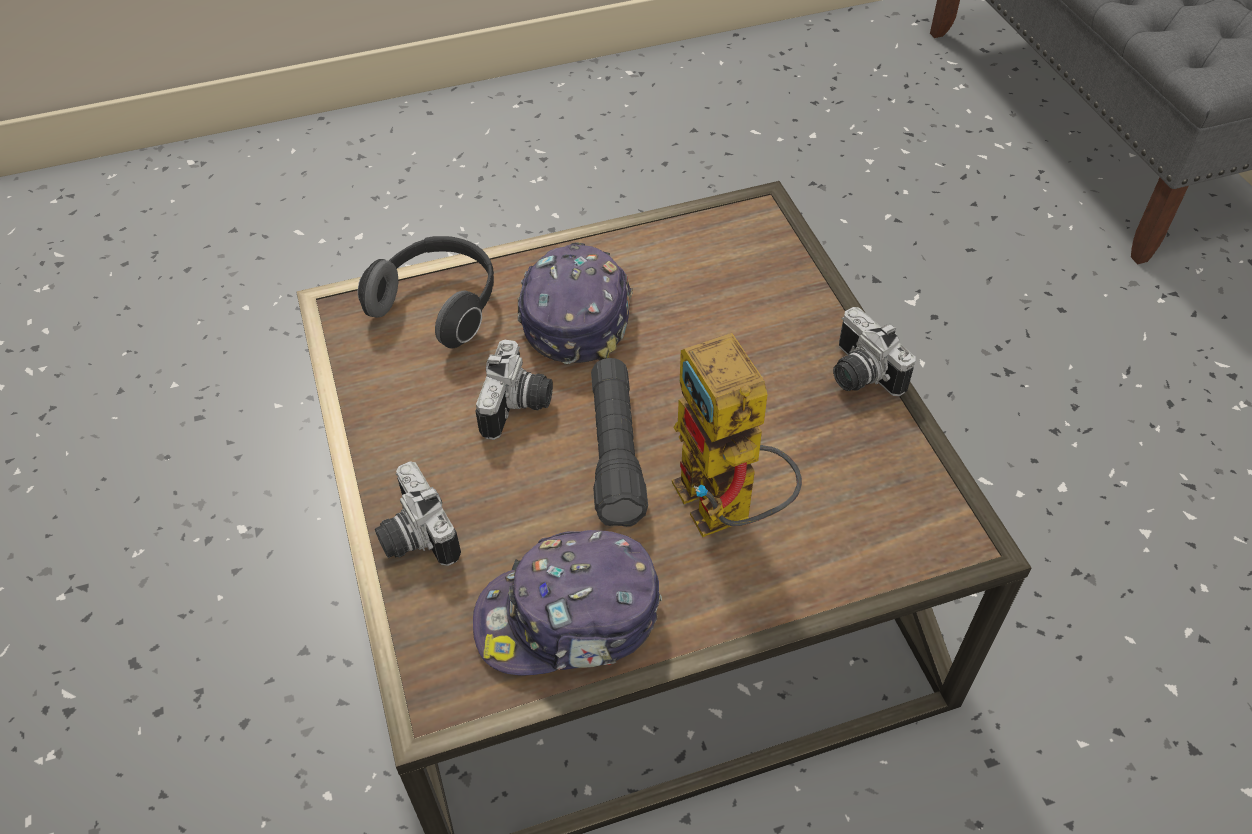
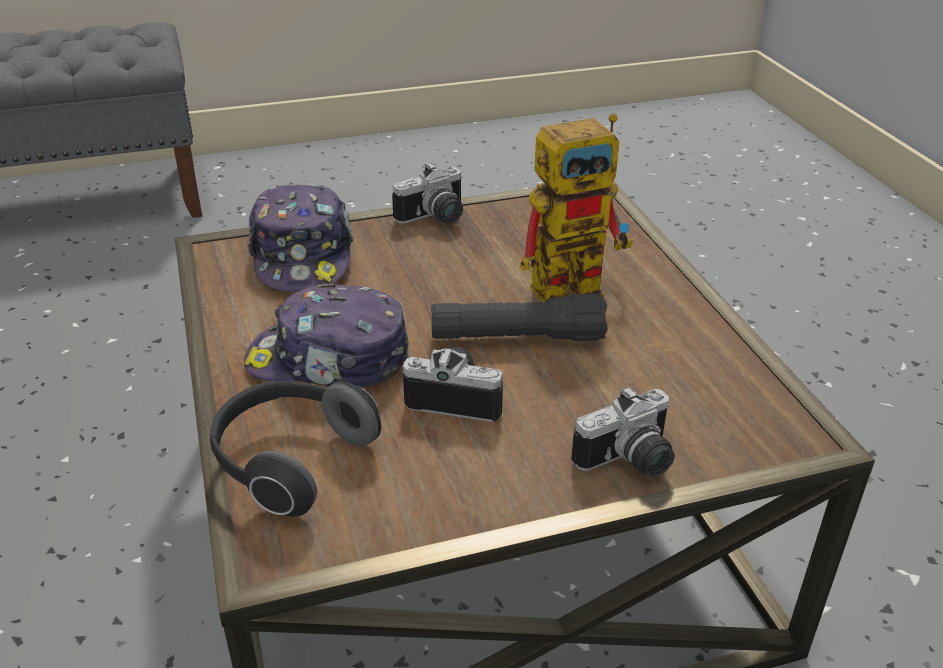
camera: 90 degrees left, 15 degrees down
(569, 619) = (700, 362): cap -> cap (303, 256)

